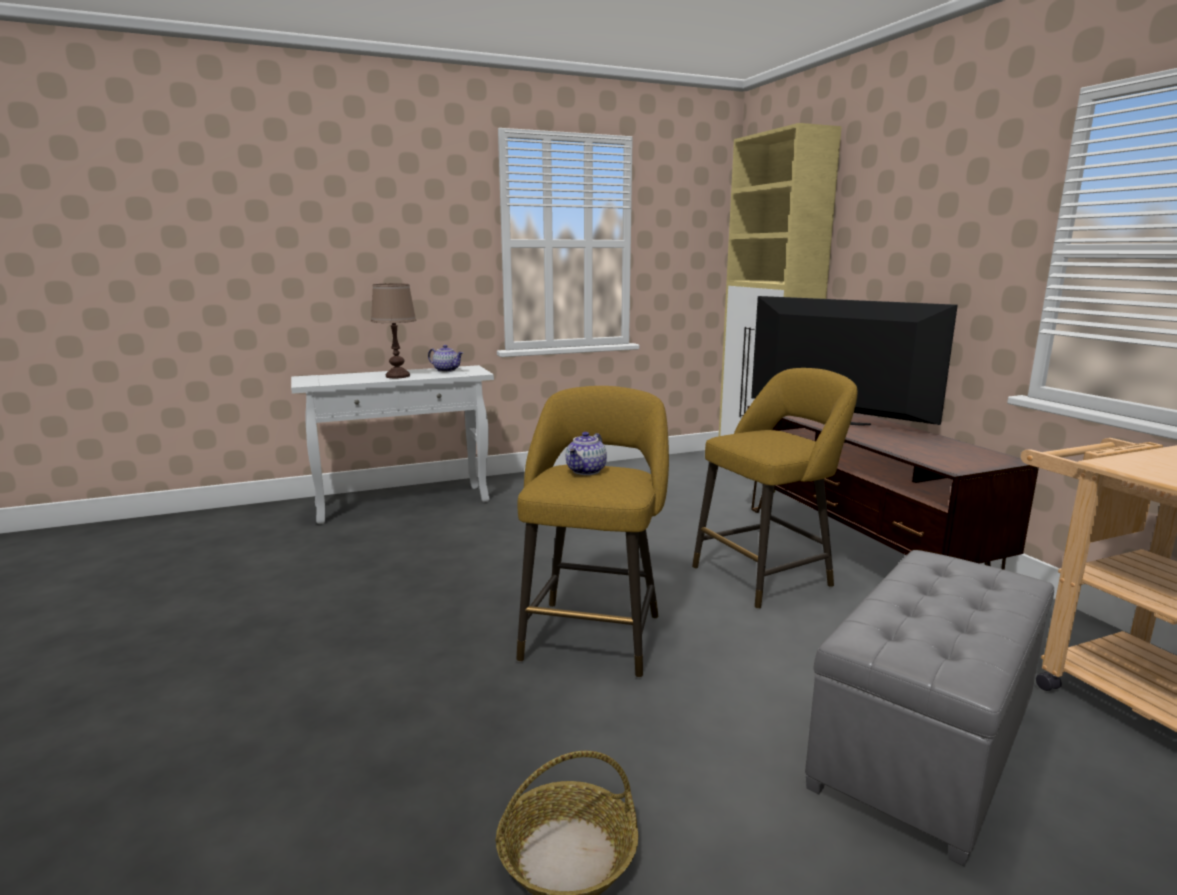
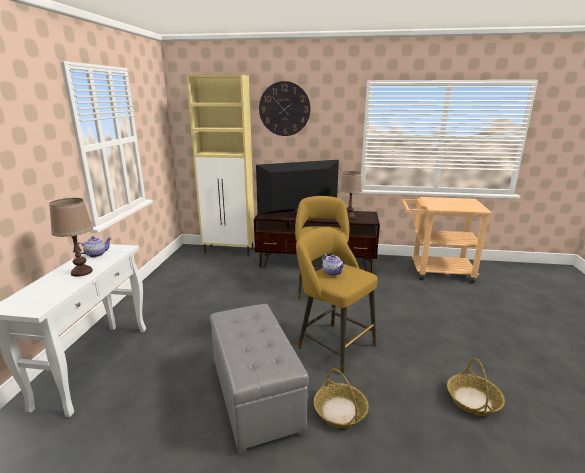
camera: 60 degrees left, 5 degrees up
(421, 681) = (339, 411): none -> basket
(892, 189) = (284, 109): none -> wall clock
(926, 746) = (439, 309): grey ottoman -> grey ottoman (256, 396)
(931, 449) = (349, 216): none -> brown table lamp

